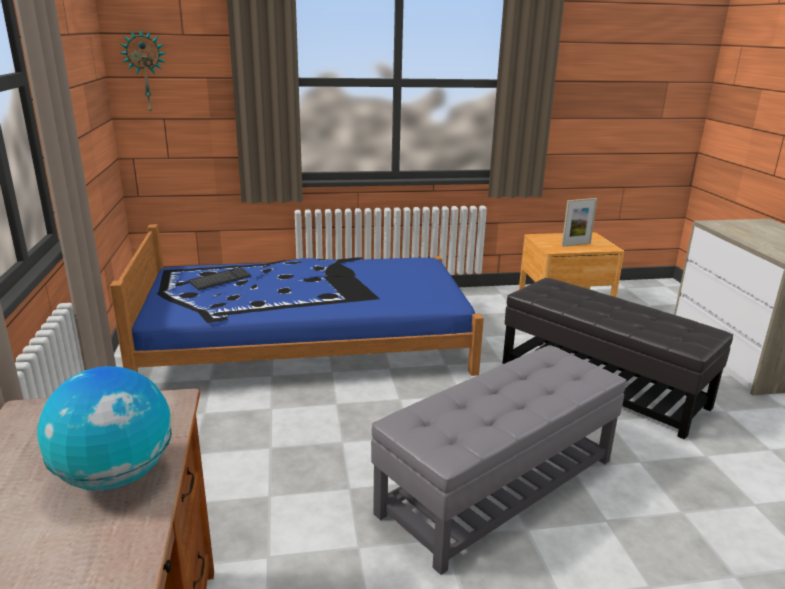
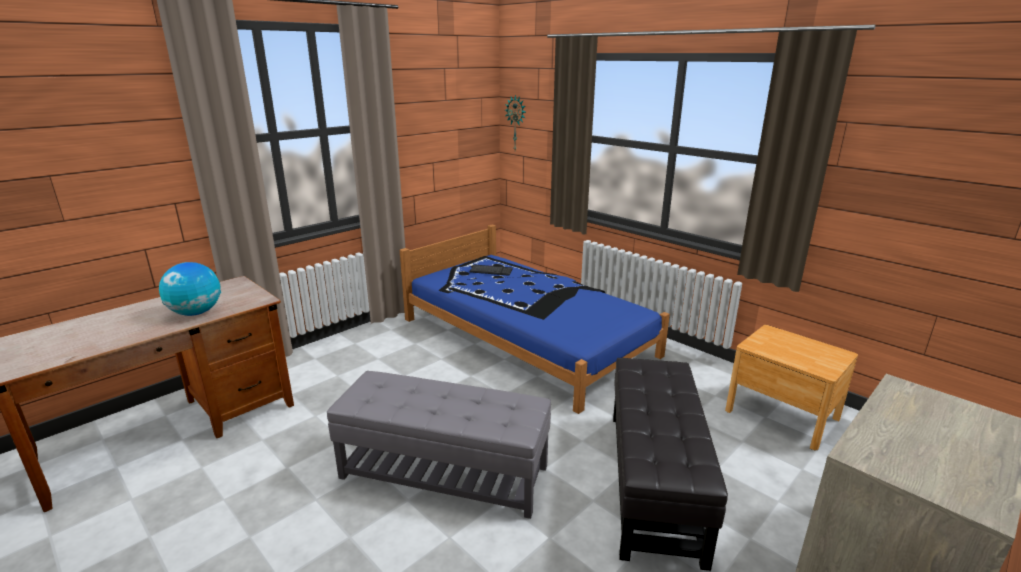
camera: 55 degrees right, 0 degrees up
(576, 244) = (793, 353): picture frame -> none

